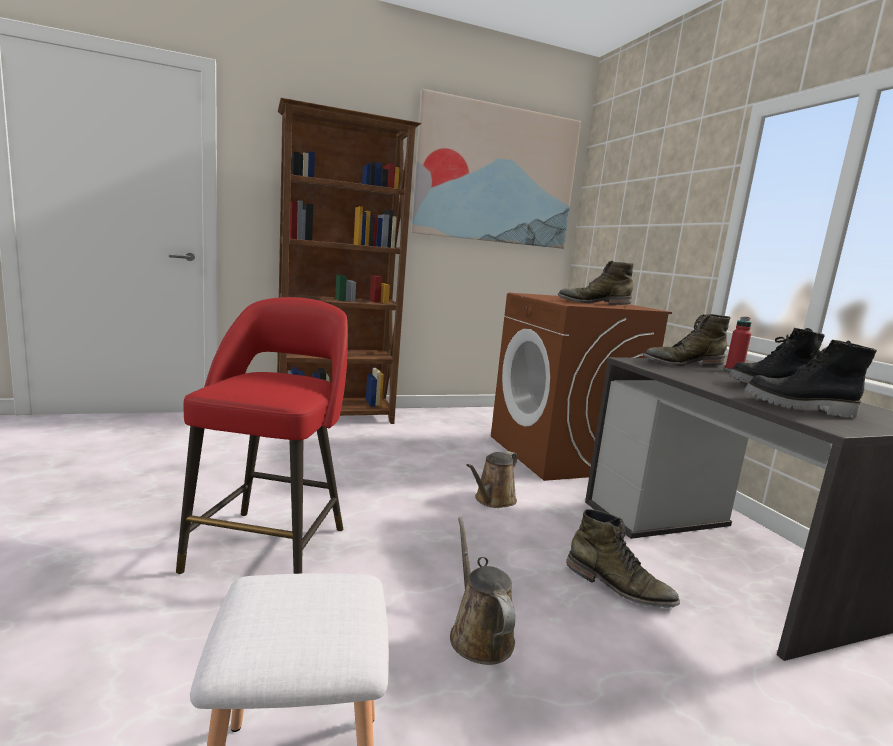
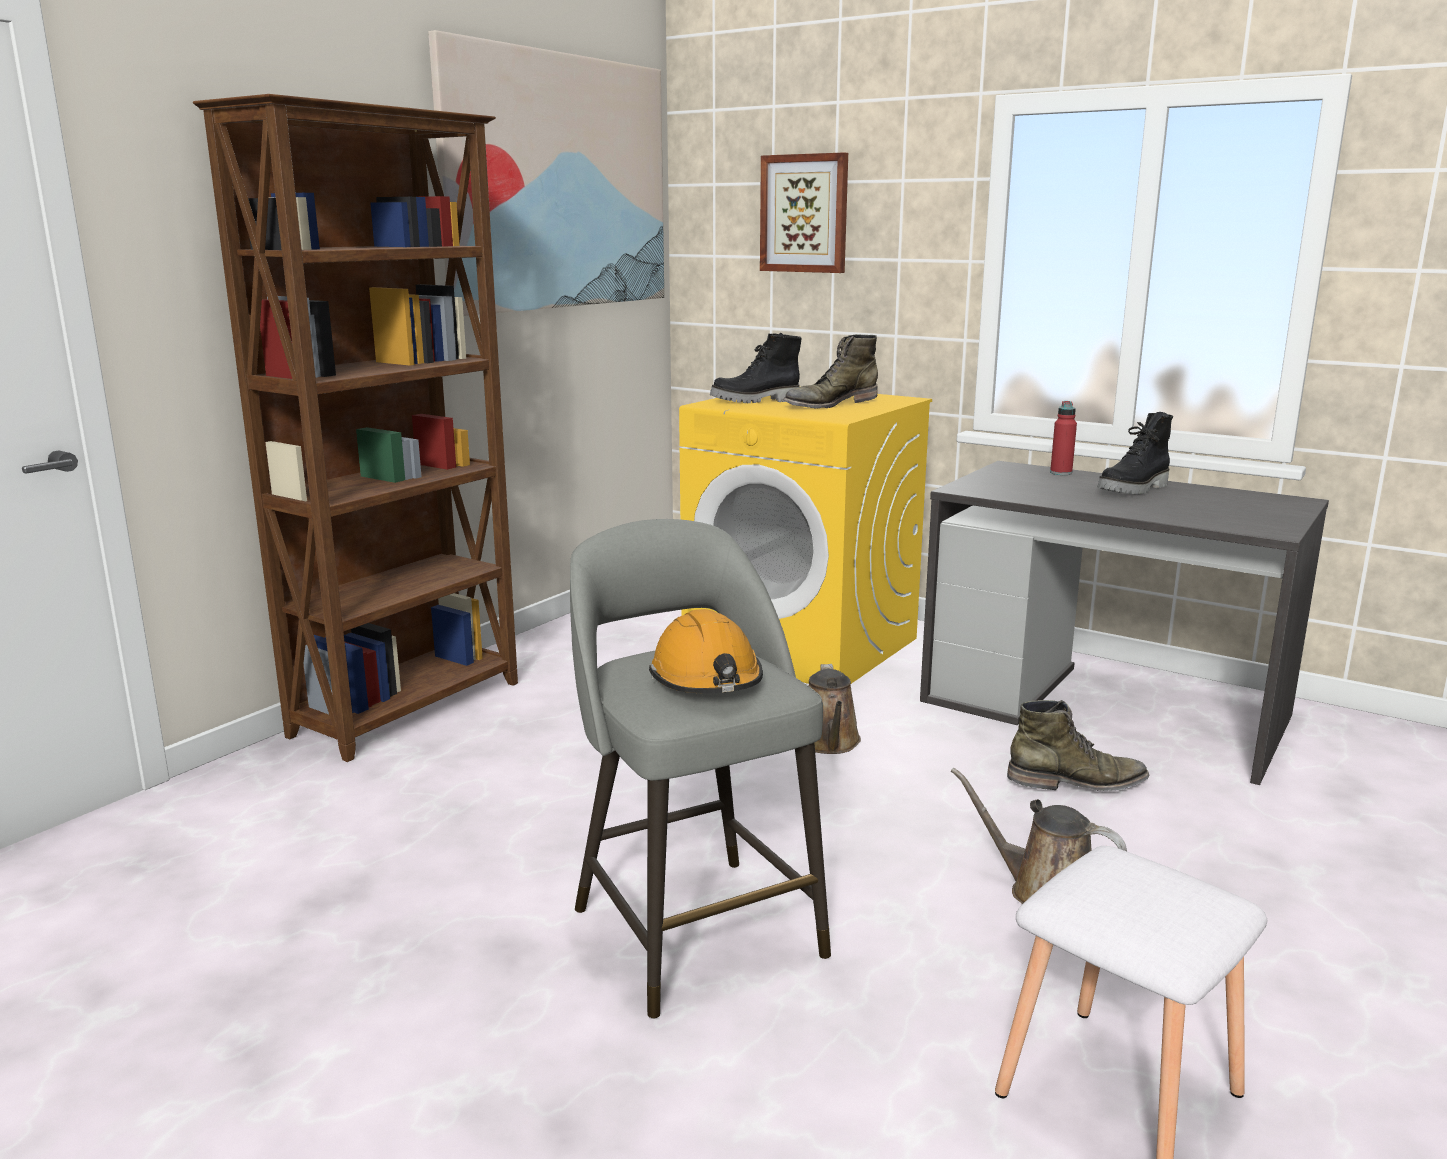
camera: 35 degrees left, 5 degrees up
(264, 385) = (707, 679): none -> orange hard hat
(270, 546) = (694, 927): red stool -> grey stool
(561, 454) = (803, 645): brown washing machine -> yellow washing machine
(637, 197) = (804, 213): none -> picture
(682, 363) = (1004, 477): green boot -> none
(798, 407) = (1208, 514): black boot -> black boot (755, 401)

